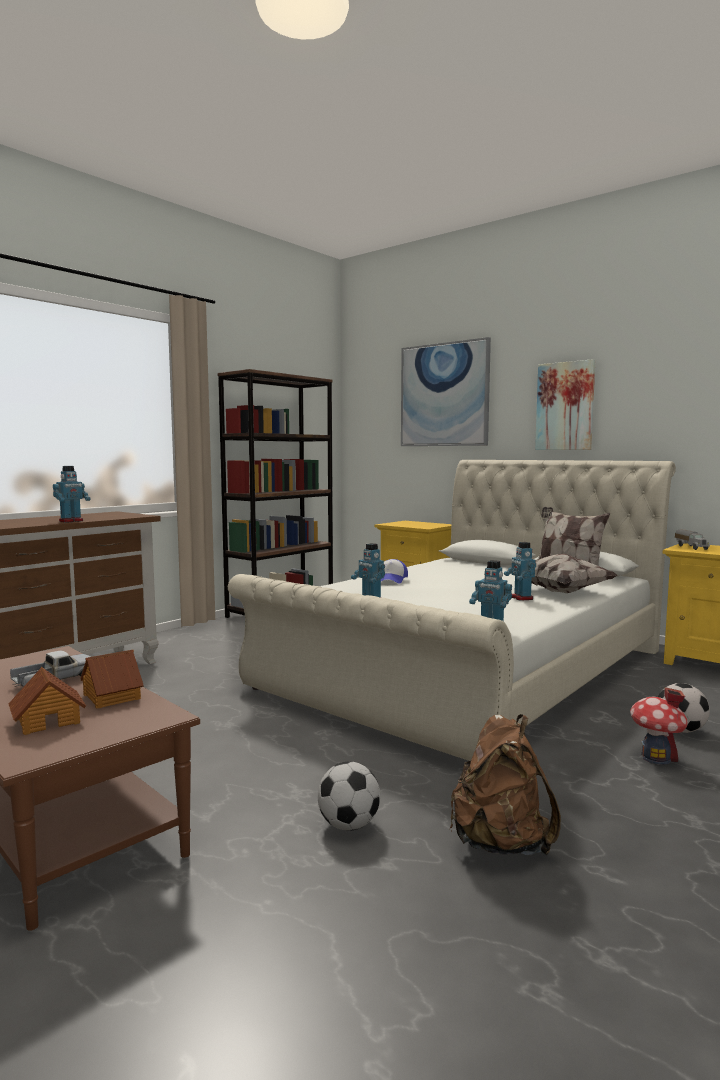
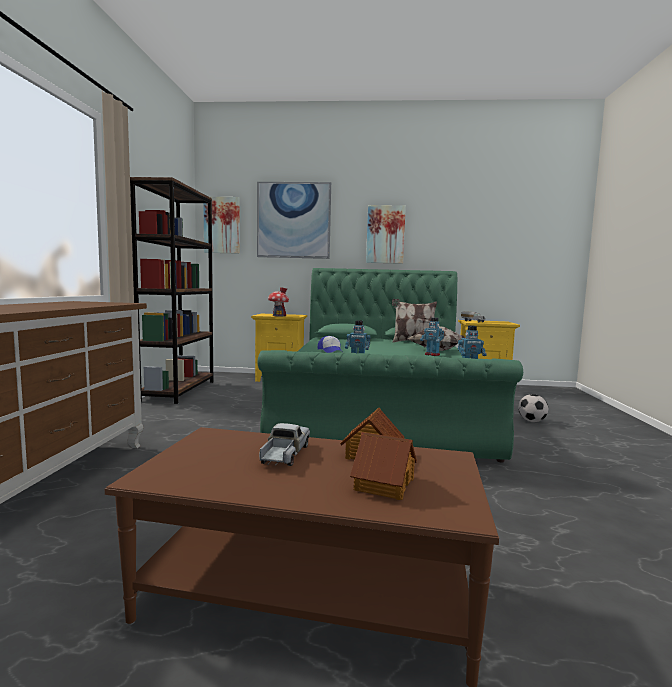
camera: 35 degrees left, 0 degrees up
(71, 521) = (81, 306): toy robot -> none
(348, 825) = (501, 516): football -> none
(366, 407) = (222, 225): none -> picture
(470, 667) = (380, 408): beige bed -> green bed
(500, 843) = (579, 498): brown backpack -> none
(656, 758) = (548, 436): toy house -> toy house (278, 316)

